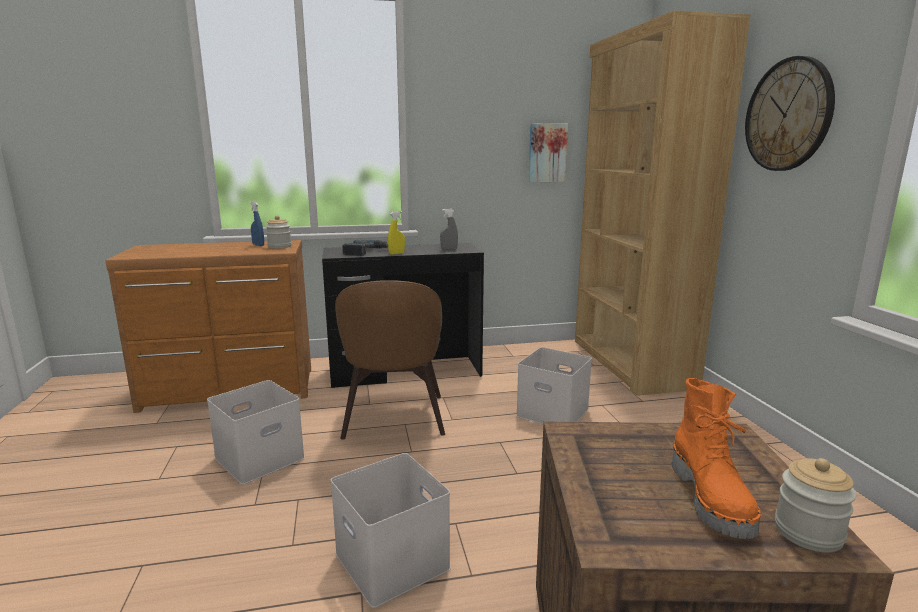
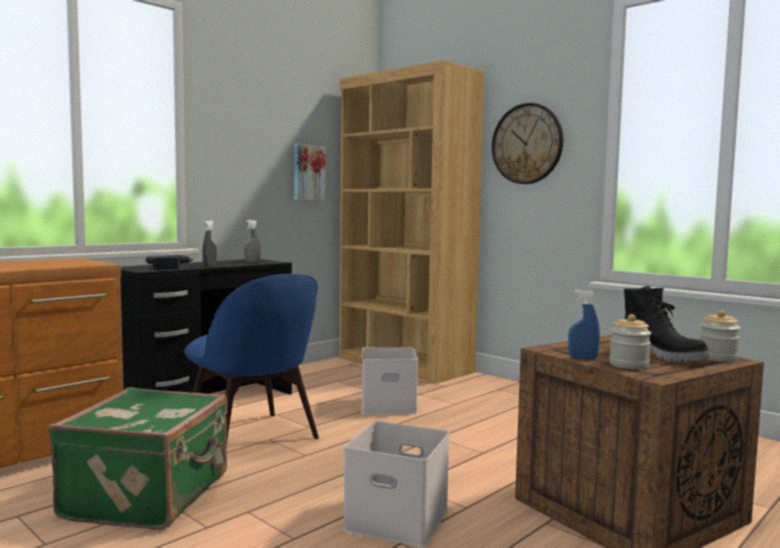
camera: 35 degrees left, 10 degrees down
(258, 245) = (45, 262): blue spray bottle -> blue spray bottle (582, 358)
(260, 457) = (150, 496): white storage box -> green suitcase
(279, 246) = (79, 262): jar -> jar (629, 365)
(394, 419) = (252, 438): brown chair -> blue chair
(396, 253) = (209, 266): yellow spray bottle -> grey spray bottle
(712, 499) = (663, 356): orange boot -> black boot

